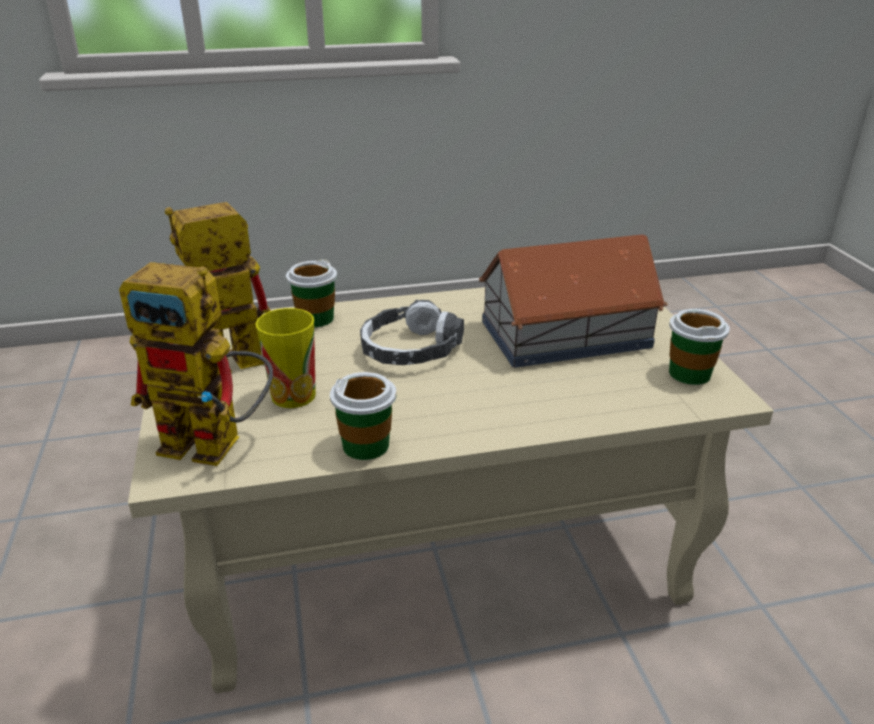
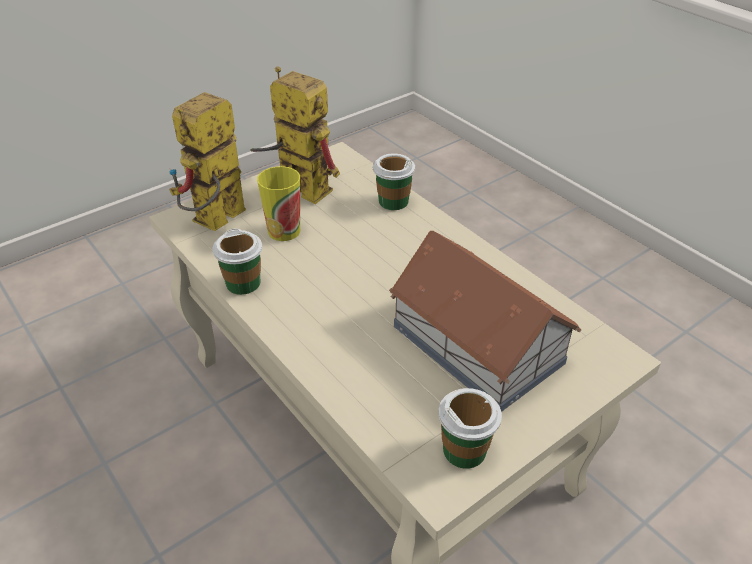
camera: 65 degrees right, 10 degrees up
(218, 444) = (215, 223): toy robot -> toy robot turned 45 degrees clockwise
(410, 349) = (382, 262): headphones -> none

